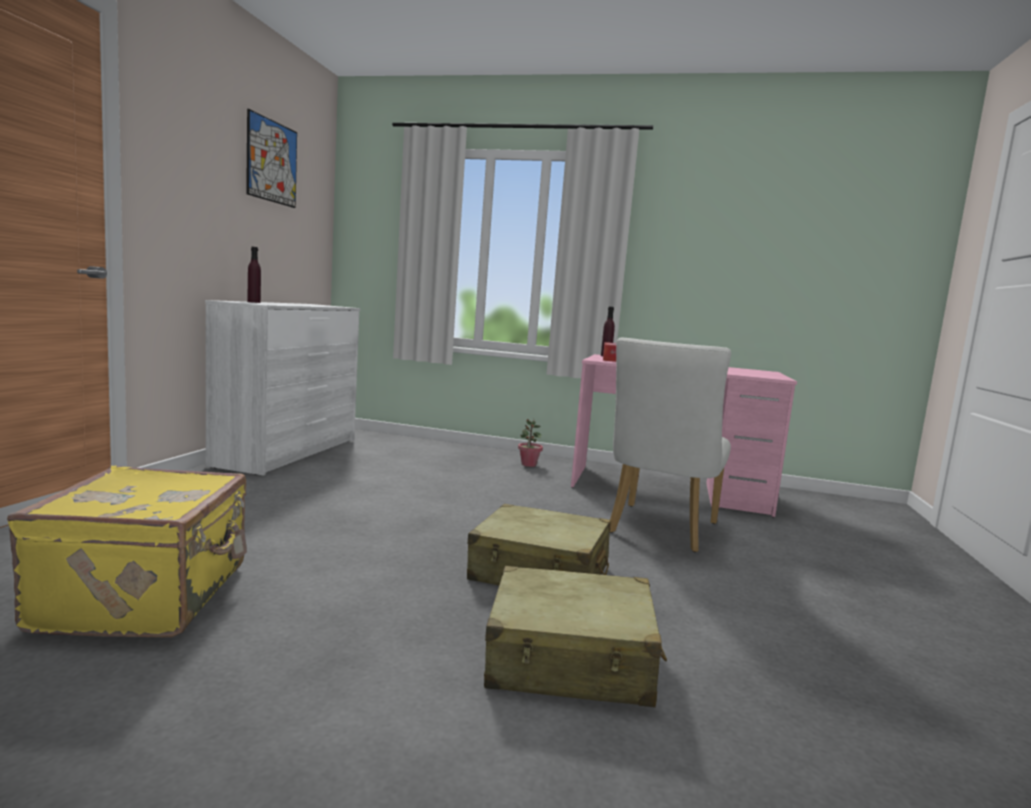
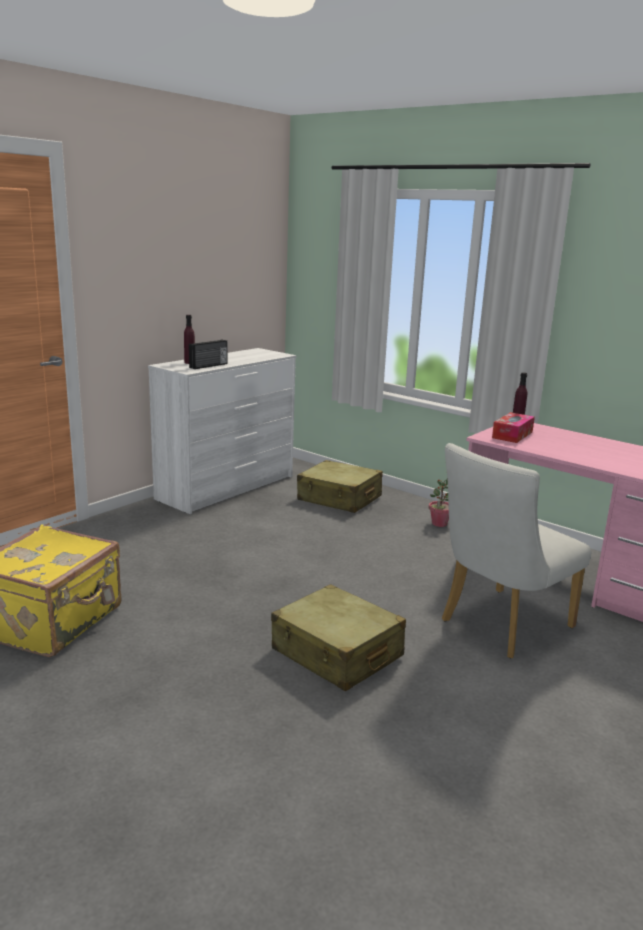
camera: 25 degrees right, 10 degrees up
(272, 161) = (214, 225): picture -> none
(281, 304) = (209, 366): none -> radio
(570, 660) = (289, 738): beige suitcase -> beige suitcase (339, 498)

